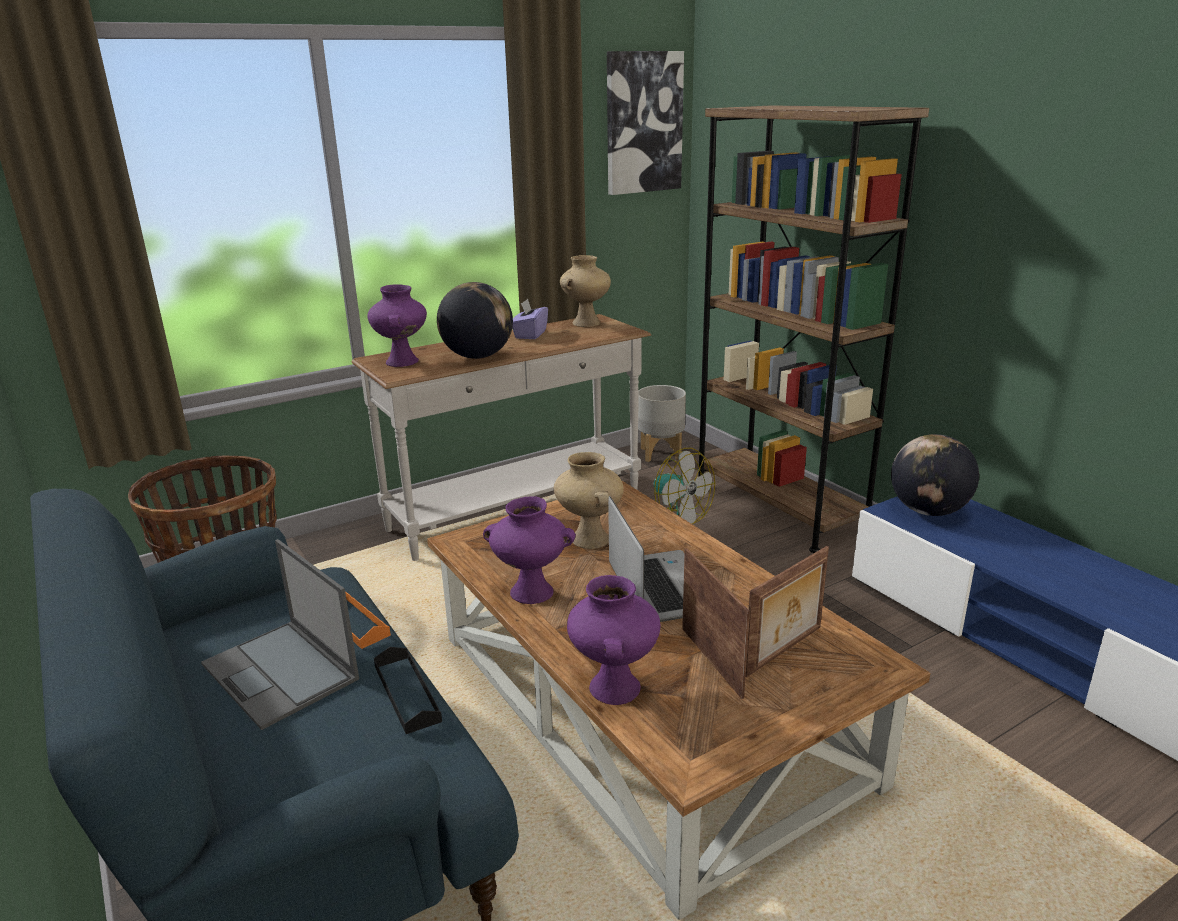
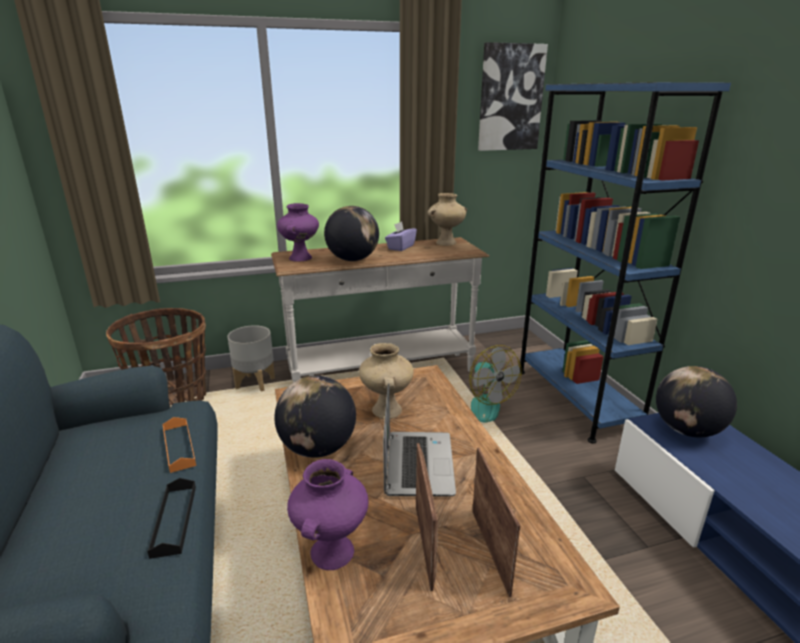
camera: 15 degrees right, 0 degrees up
(281, 673) = (106, 481): laptop -> none
(530, 593) = (318, 448): purple vase -> globe
(661, 453) = (502, 343): grey planter -> grey planter (256, 383)
(778, 507) = (575, 399): brown bookcase -> blue bookcase
(785, 651) = (492, 550): picture frame -> picture frame turned 75 degrees counterclockwise

